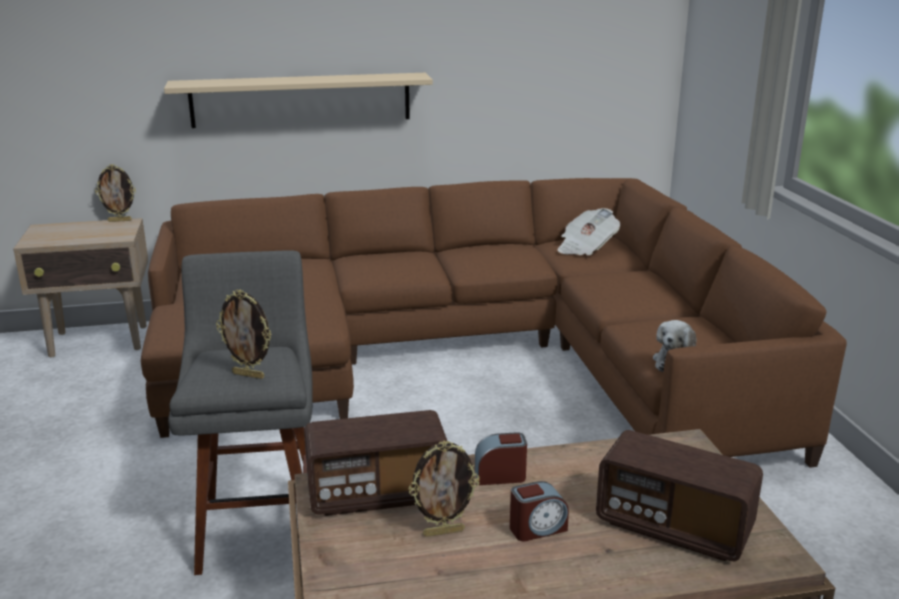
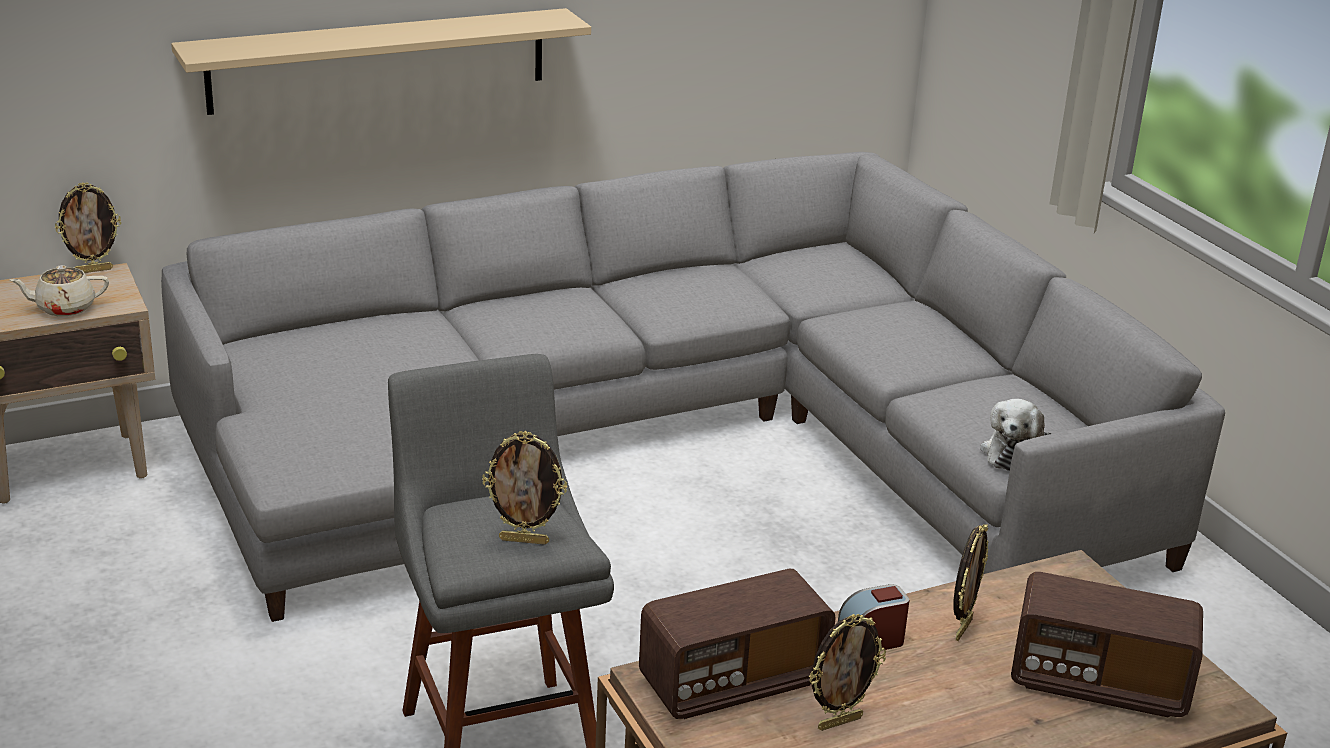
camera: 15 degrees left, 5 degrees up
(87, 237) = (64, 308): none -> beige teapot
(468, 357) = (665, 447): brown sofa -> grey sofa
(537, 528) = (946, 704): alarm clock -> none
(577, 475) = (962, 629): none -> picture frame
(585, 248) = (816, 268): newspaper -> none

